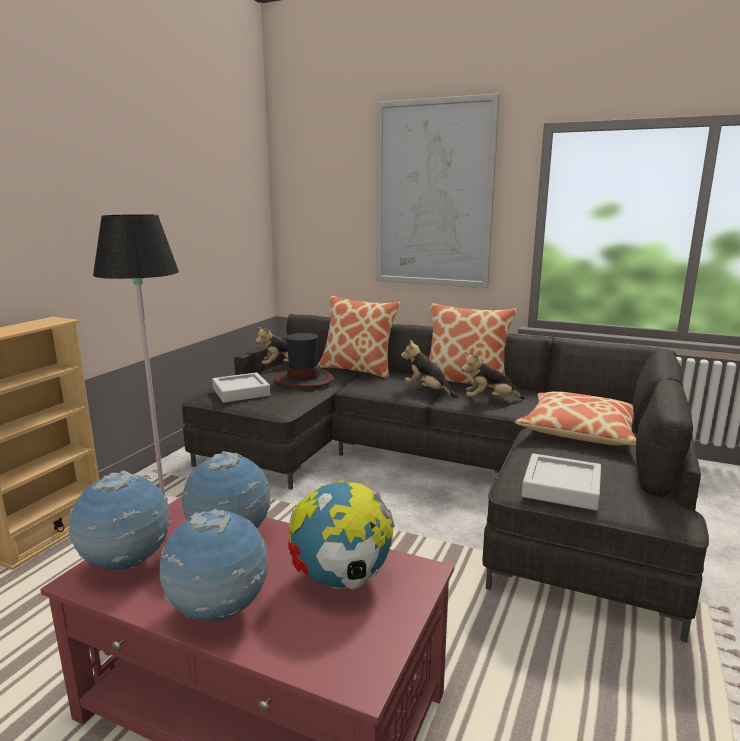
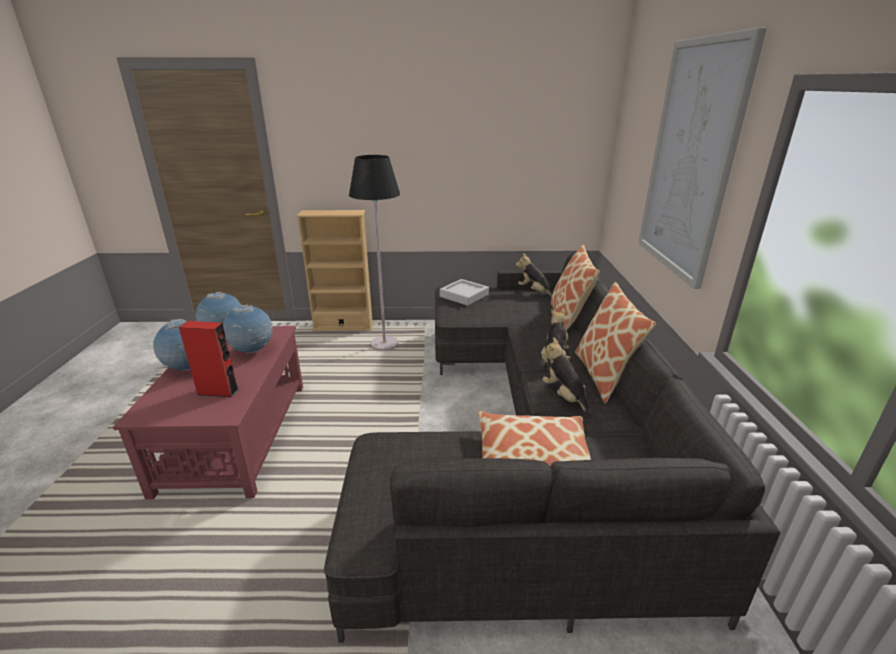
camera: 65 degrees right, 10 degrees up
(303, 380) = (512, 306): hat -> none
(342, 579) = (218, 392): globe -> red speaker
(561, 487) = (383, 464): grey tray -> none

